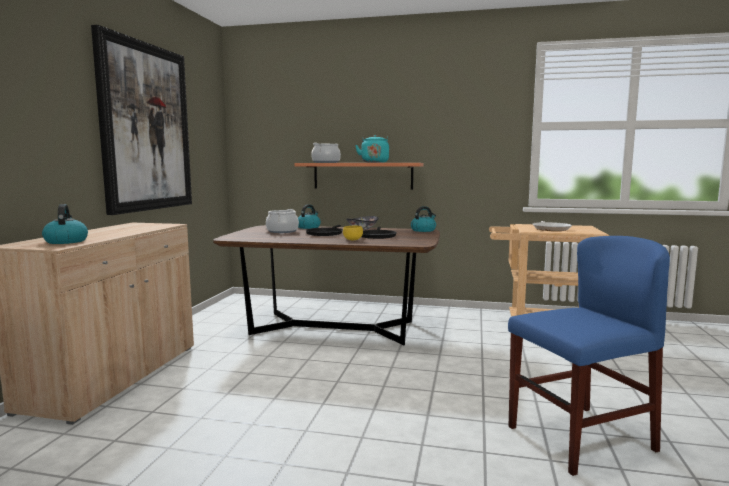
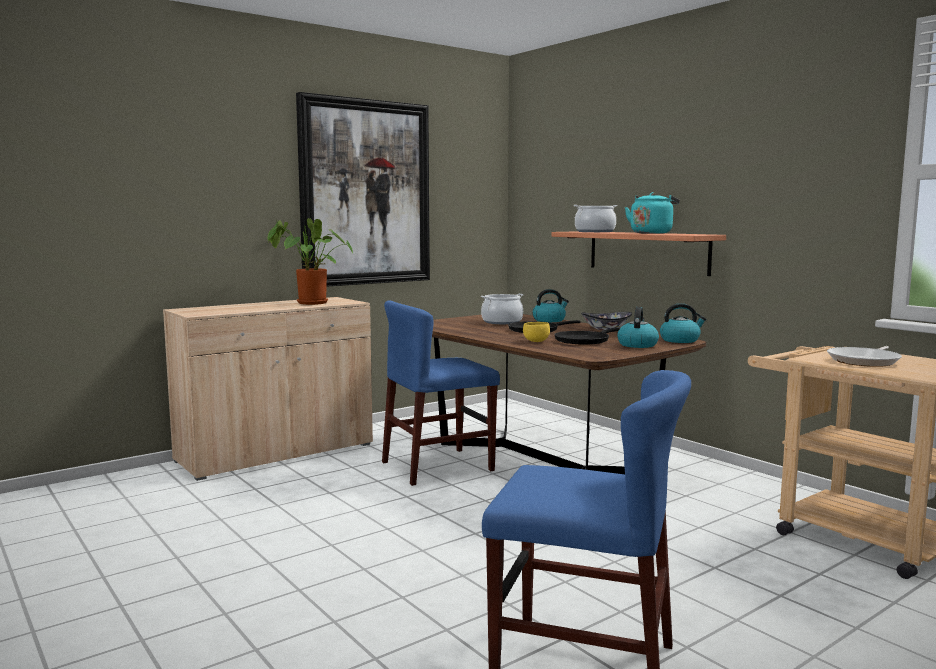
camera: 40 degrees right, 0 degrees up
(66, 241) = (220, 310): kettle -> kettle (637, 345)
(132, 228) = (308, 303): none -> potted plant
(274, 350) = (437, 466): none -> blue chair

